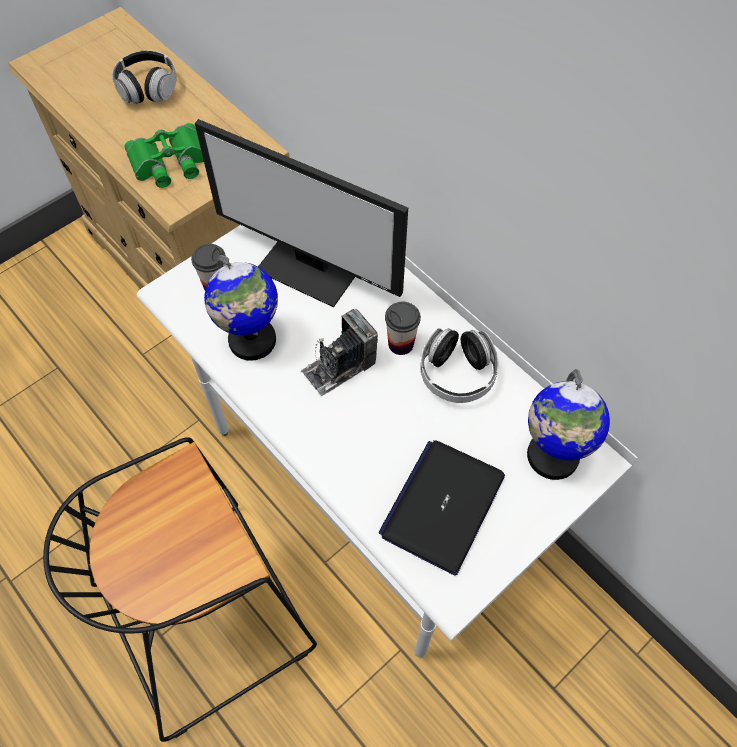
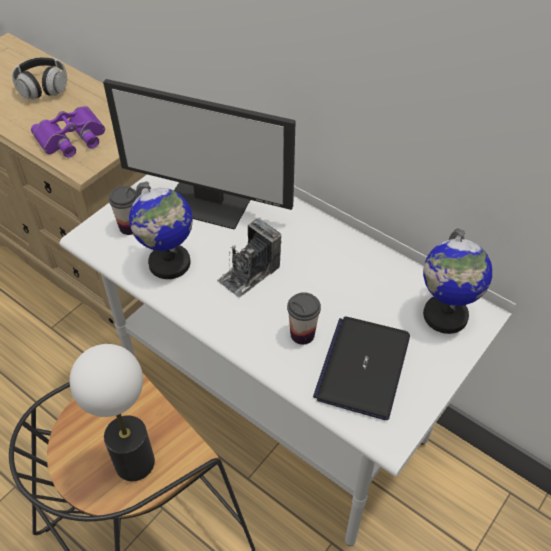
camera: 10 degrees left, 10 degrees down
(170, 163) = (72, 138): green binoculars -> purple binoculars
(178, 566) = (134, 463): none -> table lamp
(401, 344) = (298, 249): cup -> cup (302, 334)
(457, 375) = (350, 266): headphones -> none

